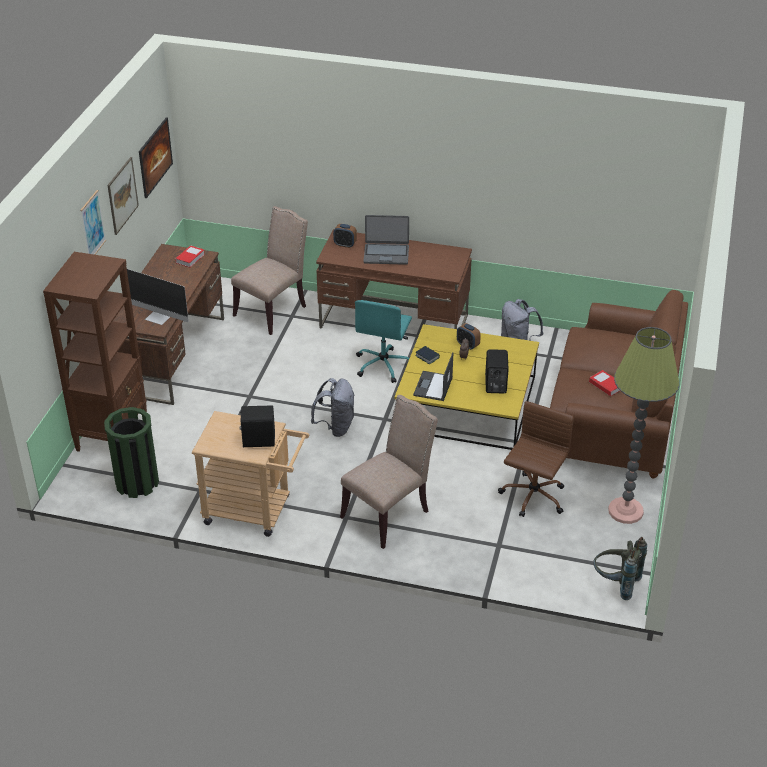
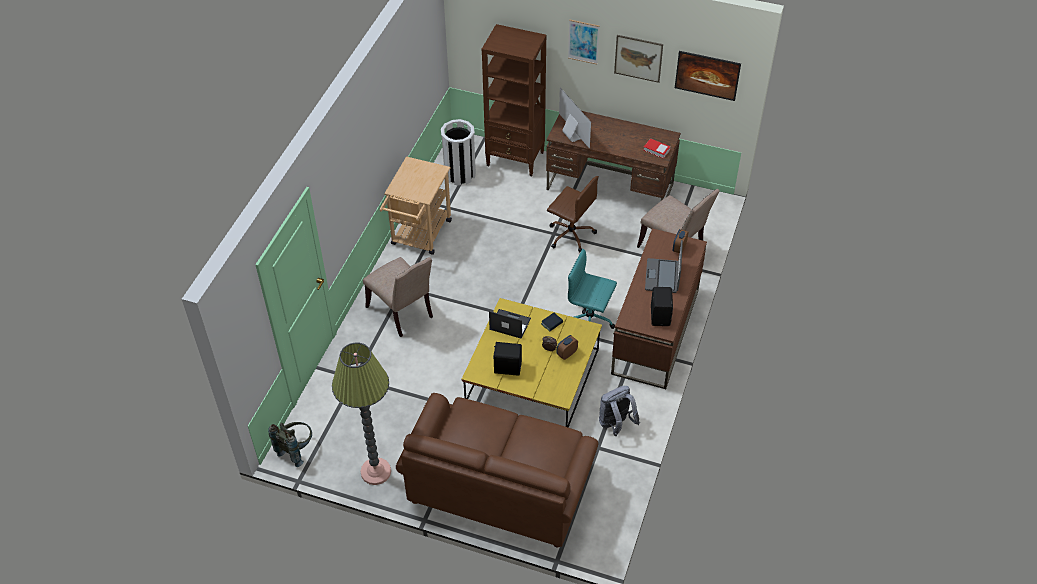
camera: 95 degrees right, 10 degrees up
(137, 483) = (460, 174): green trash can -> white trash can
(159, 317) = (572, 135): monitor -> monitor turned 120 degrees clockwise
(258, 440) = (411, 189): black speaker -> black speaker (661, 316)
(335, 427) = (509, 285): grey backpack -> none
(532, 497) = (404, 407): brown office chair -> brown office chair (570, 234)
(606, 385) = (475, 436): book -> none

